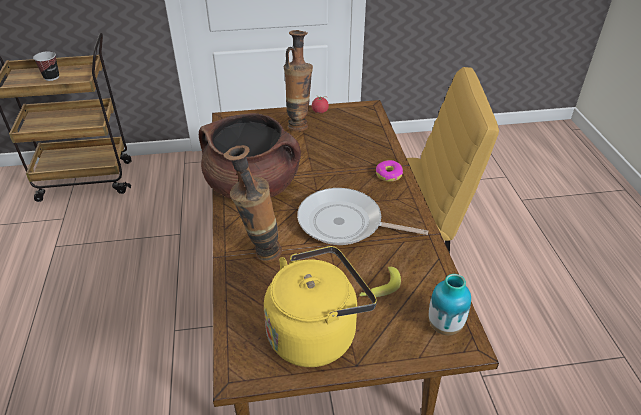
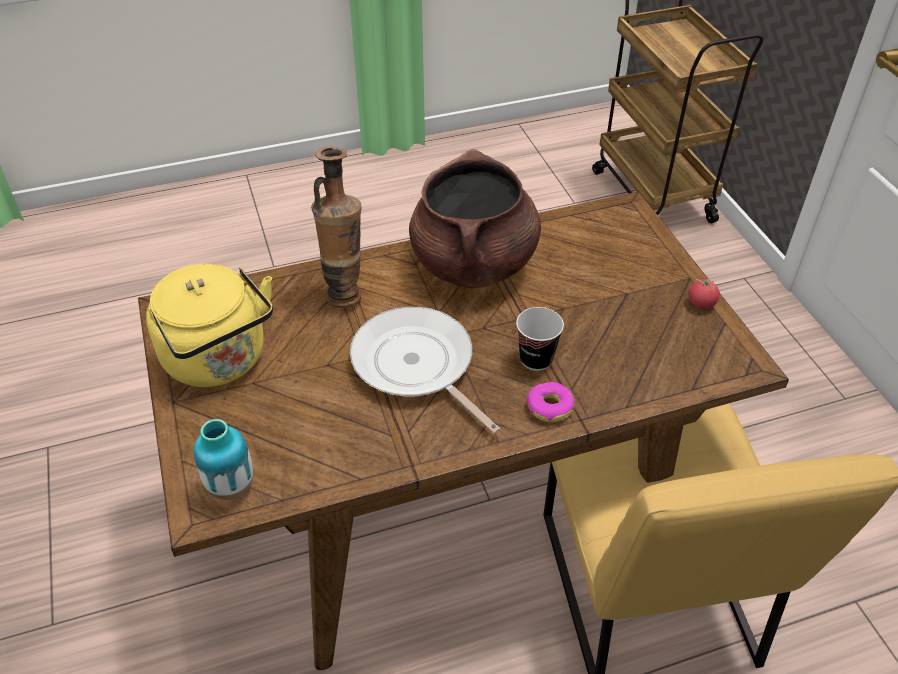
camera: 80 degrees right, 5 degrees up
(51, 77) = (686, 50): cup -> cup (536, 359)
(299, 125) = (648, 284): vase -> none
(345, 224) = (416, 366): frying pan -> frying pan turned 45 degrees counterclockwise
(379, 288) = (295, 413): banana -> none

